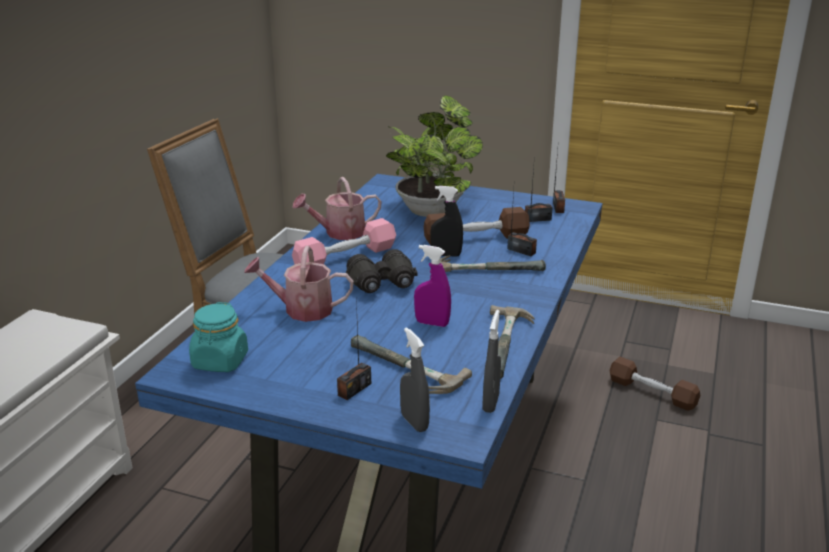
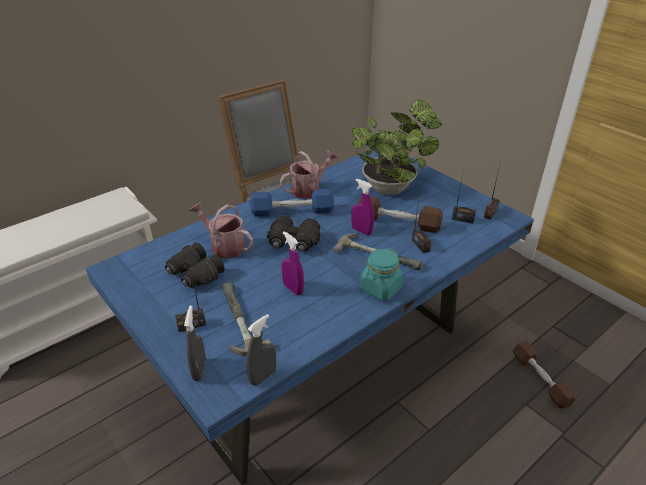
camera: 30 degrees right, 10 degrees up
(220, 361) = (141, 270): turquoise jar -> turquoise jar (380, 289)
(298, 345) = (194, 274): none -> black binoculars
(339, 233) = (308, 189): watering can -> watering can turned 135 degrees clockwise
(345, 257) = (292, 211): pink dumbbell -> blue dumbbell
(446, 255) = (361, 231): black spray bottle -> purple spray bottle
(511, 345) = (328, 330): hammer -> none

